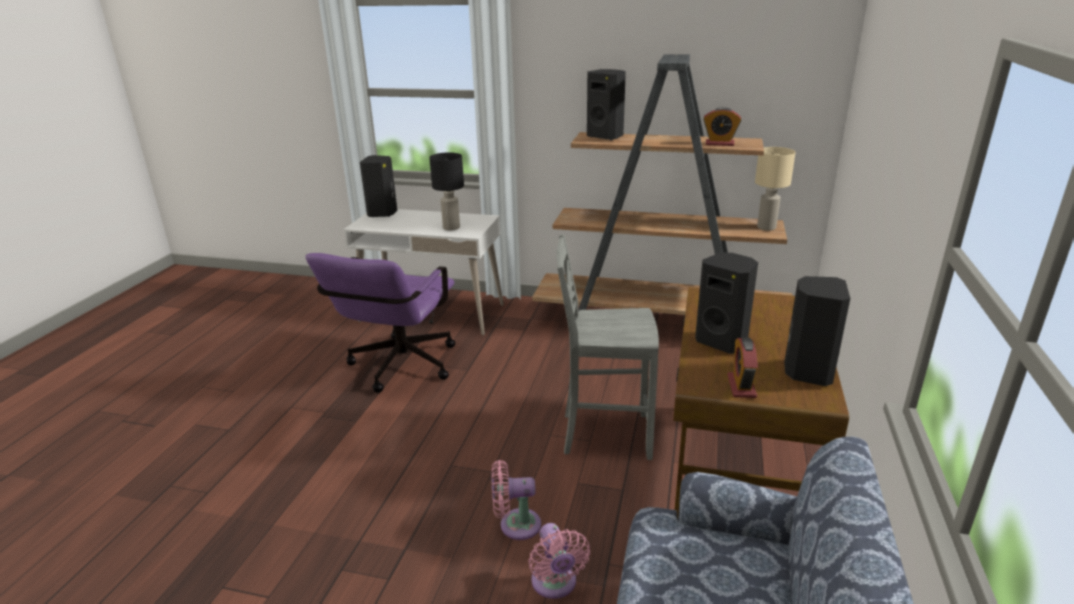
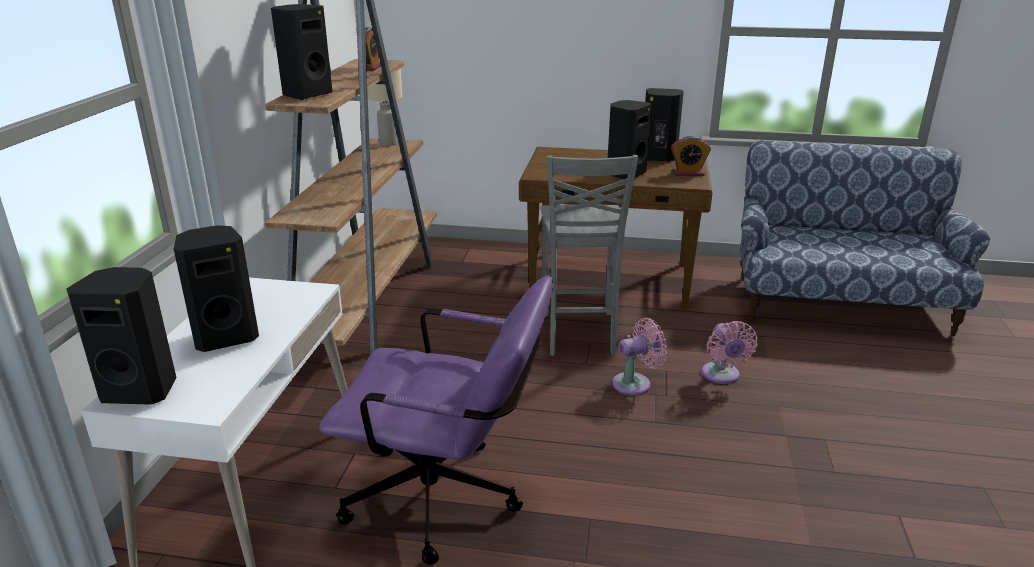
camera: 95 degrees left, 0 degrees up
(424, 221) = (226, 337): none -> black speaker
(451, 228) = (278, 308): black table lamp -> none
(555, 584) = (774, 355): pink fan -> pink fan (635, 383)

